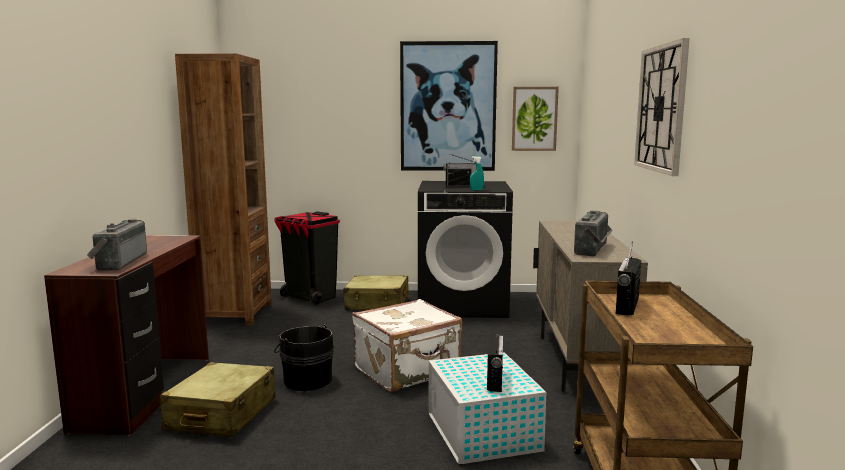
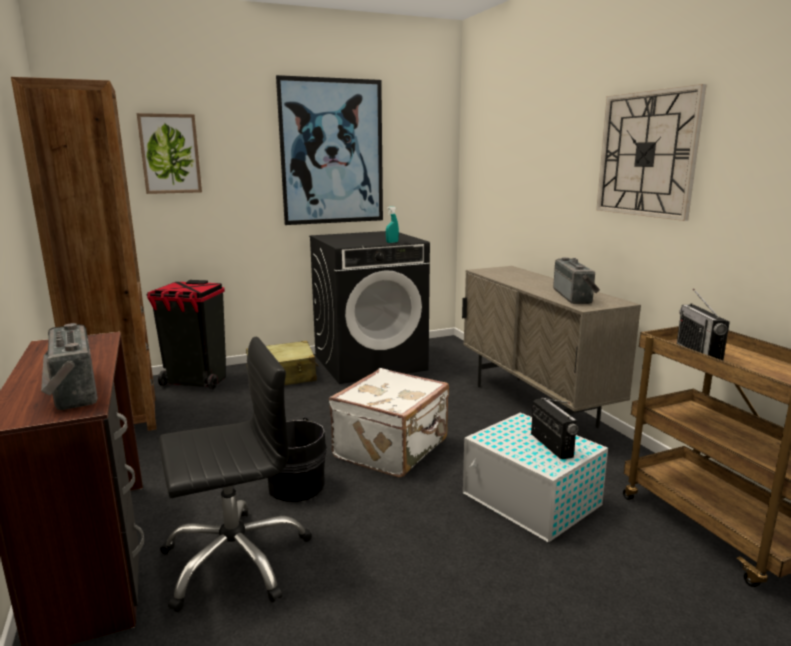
camera: 25 degrees left, 5 degrees up
(221, 415) = (235, 559): beige suitcase -> black office chair
(461, 186) = (366, 239): radio -> none
(534, 118) = (418, 164): picture -> picture (170, 154)

